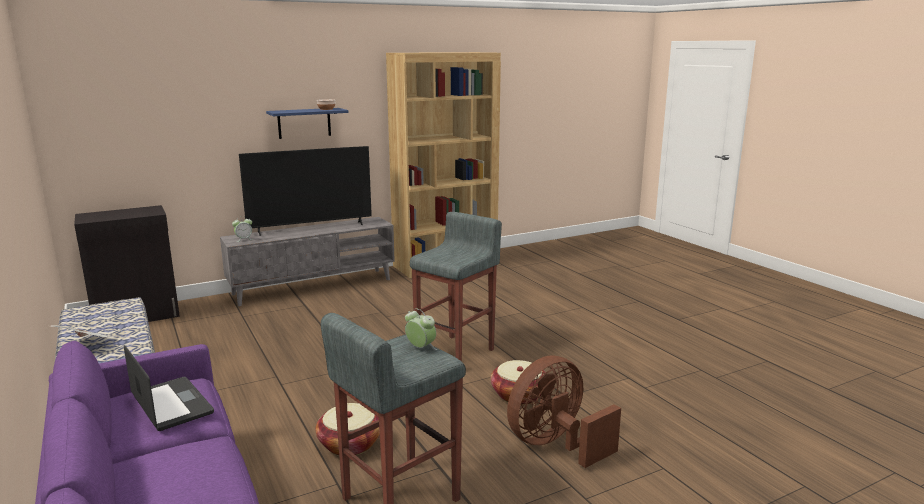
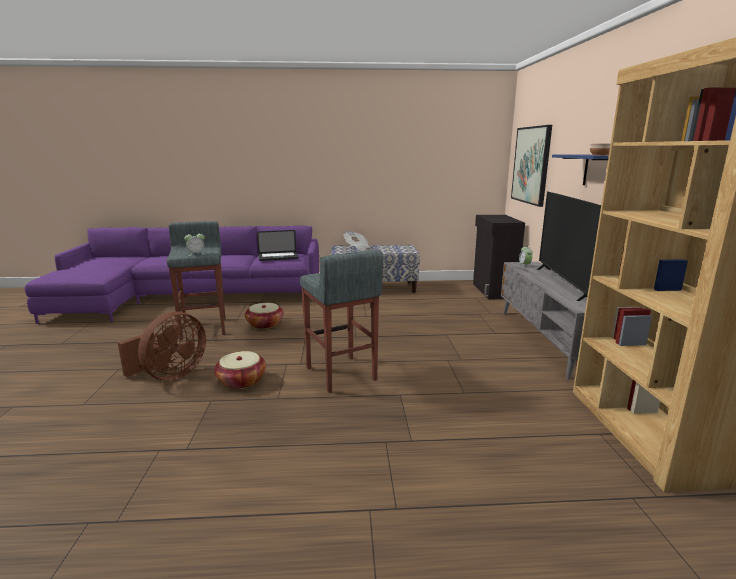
camera: 115 degrees right, 0 degrees up
(137, 132) = (531, 165): none -> picture
(555, 445) = (170, 375): brown fan -> brown fan turned 45 degrees clockwise

